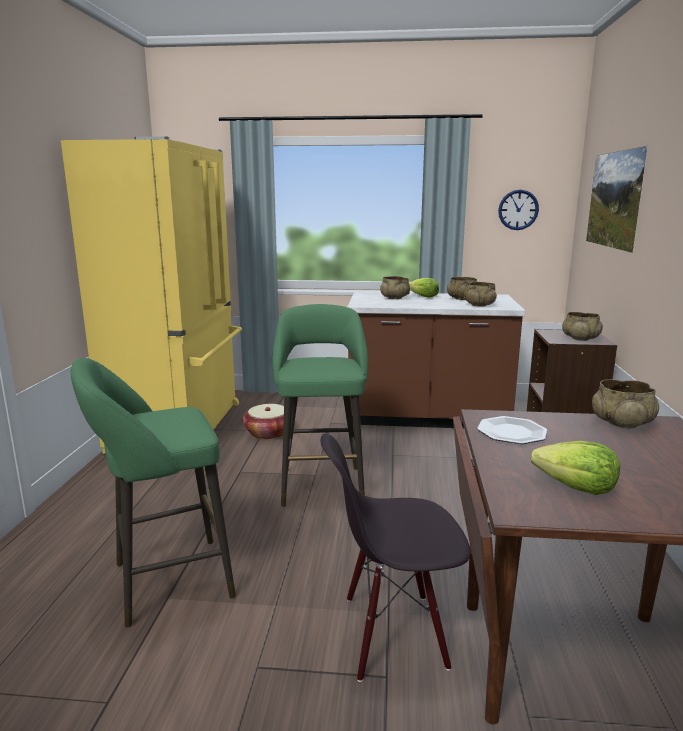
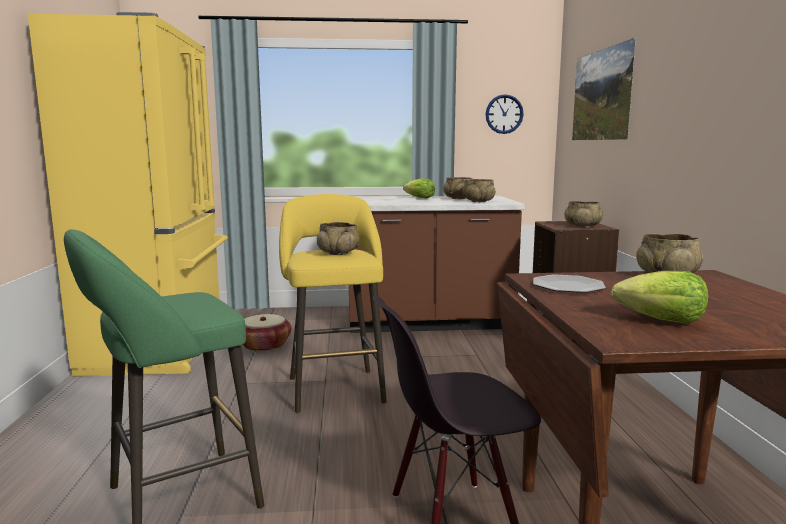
camera: 10 degrees left, 5 degrees down
(322, 483) = (334, 387): green stool -> yellow stool
(394, 298) = (391, 199): beige bowl -> beige bowl (338, 253)

